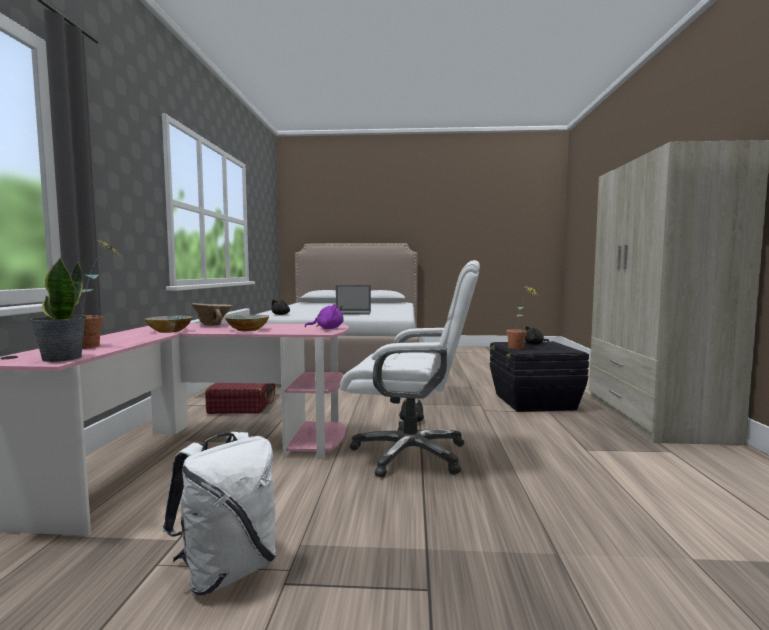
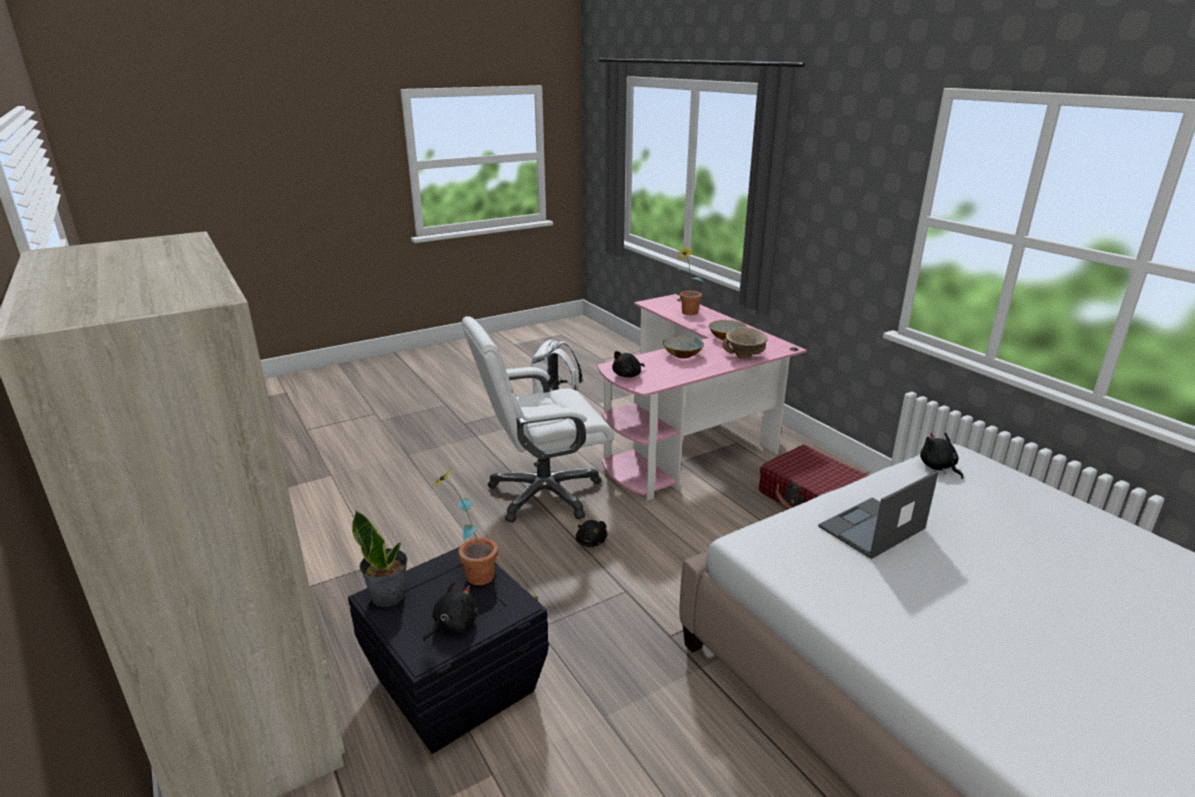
camera: 145 degrees right, 20 degrees up
(61, 358) = (654, 304): potted plant -> potted plant (388, 595)
(327, 328) = (628, 375): purple plush toy -> black plush toy

